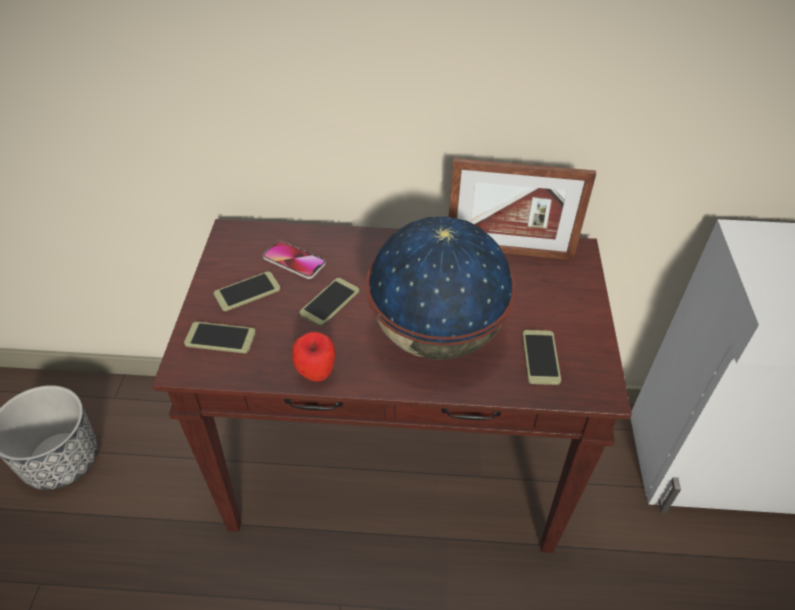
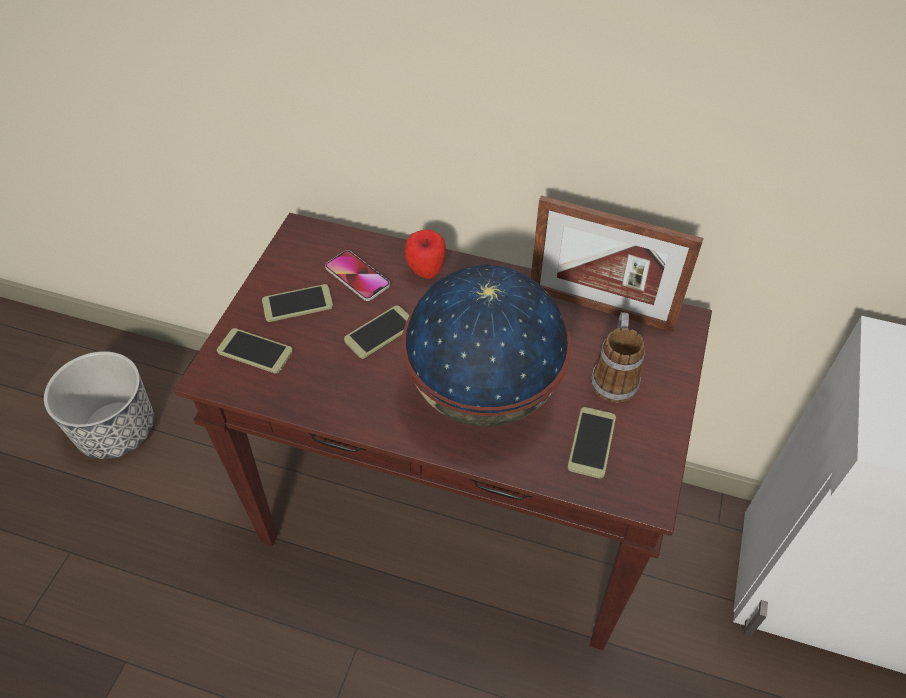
camera: 15 degrees right, 5 degrees up
(316, 375) = (340, 412): apple -> apple (426, 273)
(539, 301) = (614, 375): none -> mug

